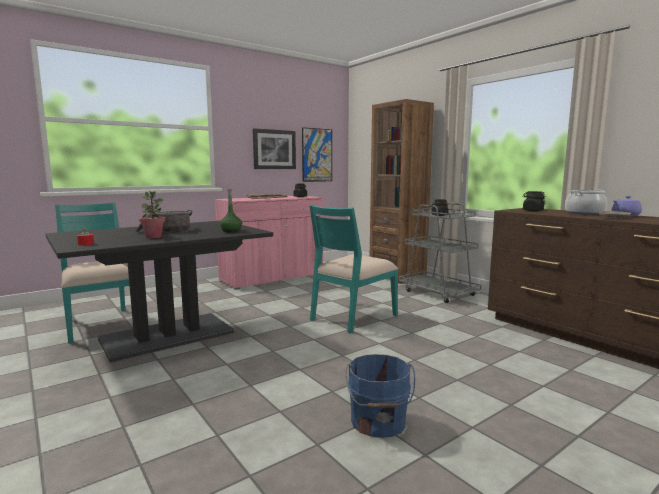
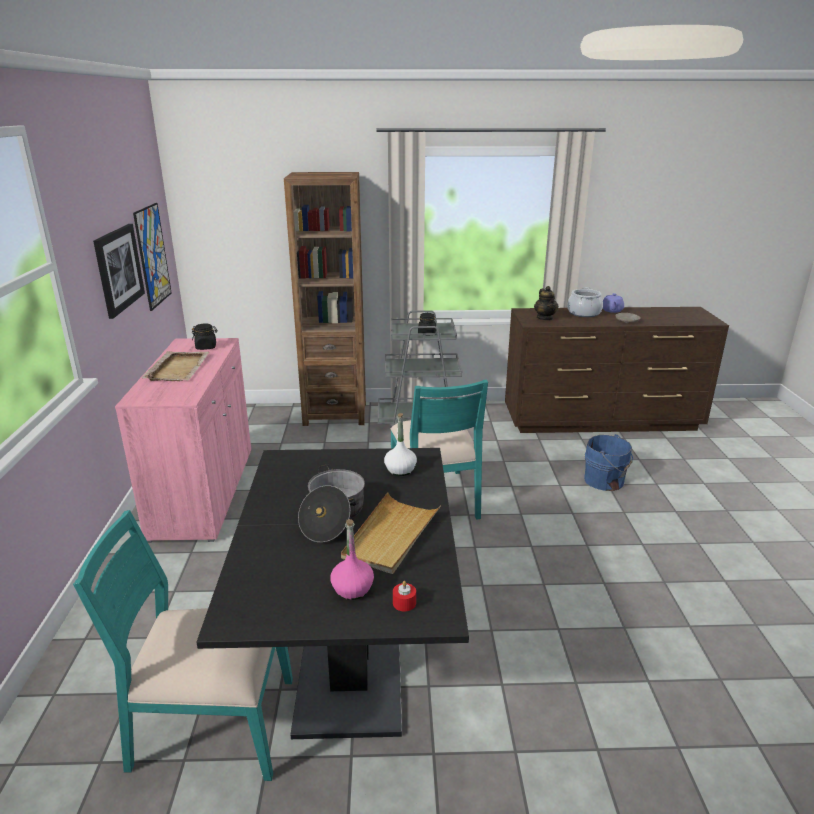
camera: 55 degrees left, 15 degrees up
(95, 238) = (353, 589): none -> pink bottle
(153, 237) = (391, 535): potted plant -> beige tray
(231, 231) = (400, 470): green bottle -> white bottle
(378, 422) = (671, 581): blue bucket -> blue bucket (605, 481)
(532, 210) = (545, 318): black jar -> teapot

